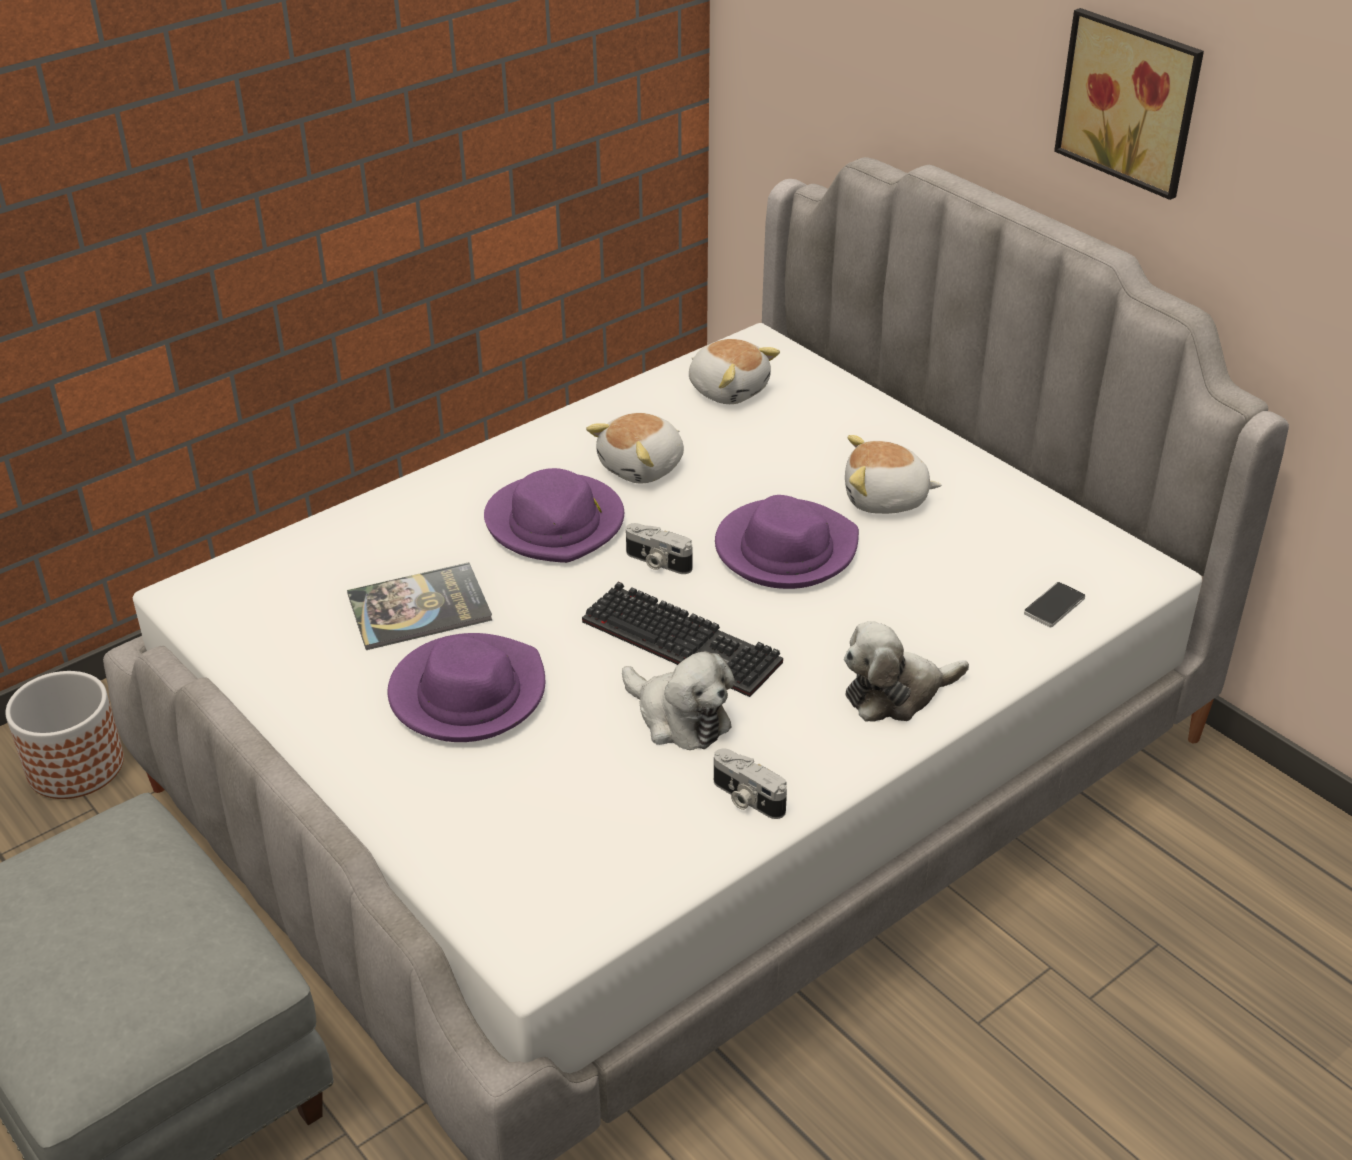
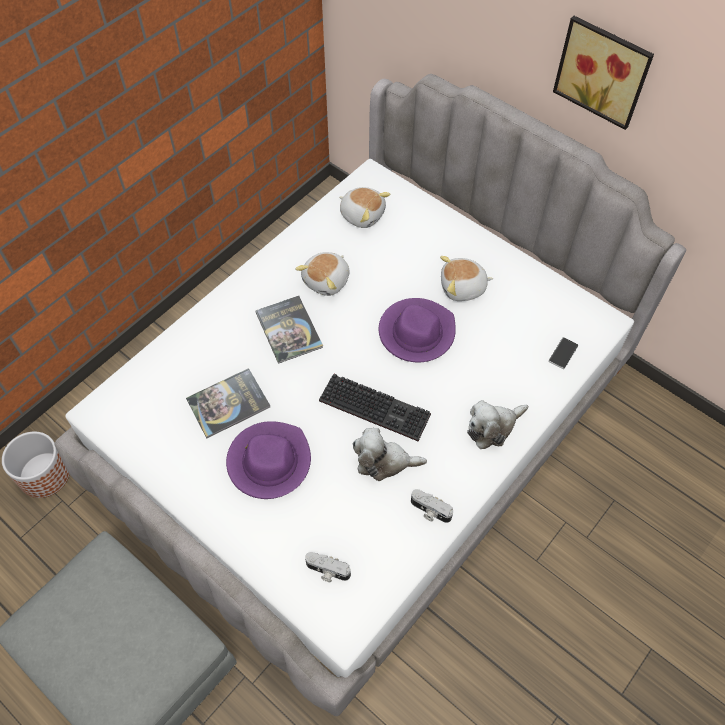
camera: 10 degrees left, 20 degrees up
(556, 523) = (289, 330): purple hat -> book
(657, 562) = (350, 351): camera -> camera (327, 571)
(679, 718) = (384, 461): plush toy -> plush toy turned 150 degrees clockwise

